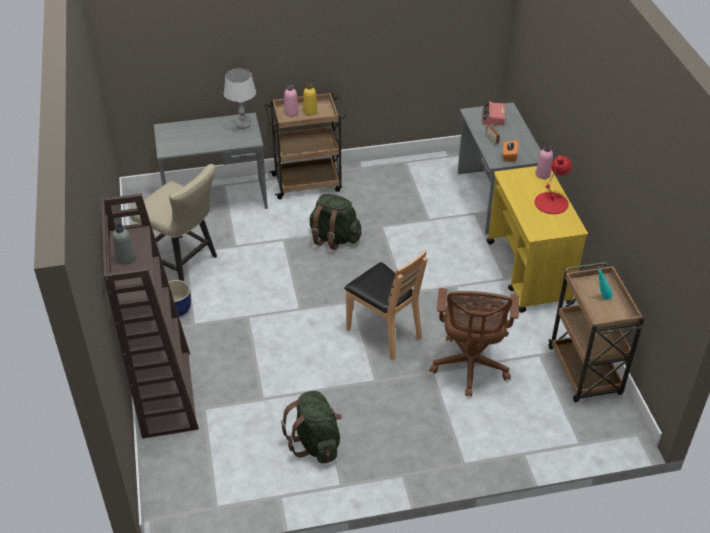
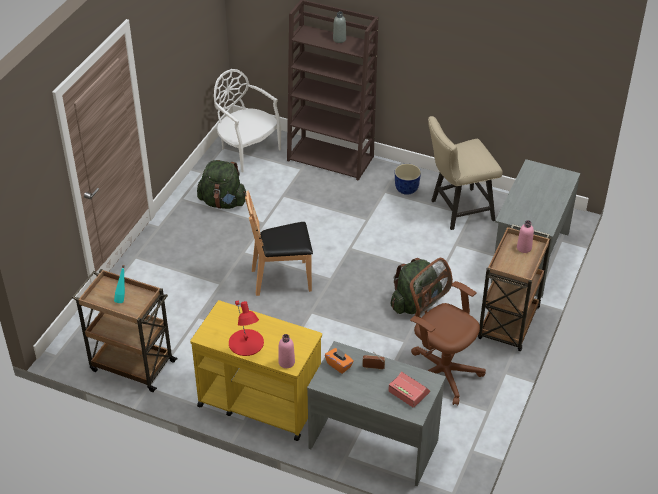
camera: 125 degrees right, 0 degrees up
(206, 477) = (247, 151): none -> white chair
(243, 125) = (536, 220): grey table lamp -> none
(310, 111) = (516, 260): yellow bottle -> none
(470, 367) = (203, 306): brown office chair -> brown office chair (441, 371)

